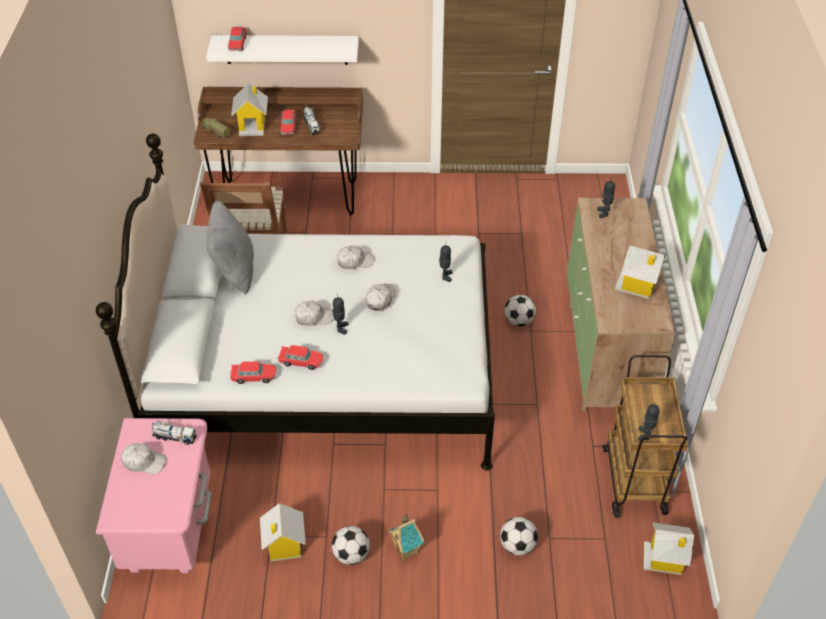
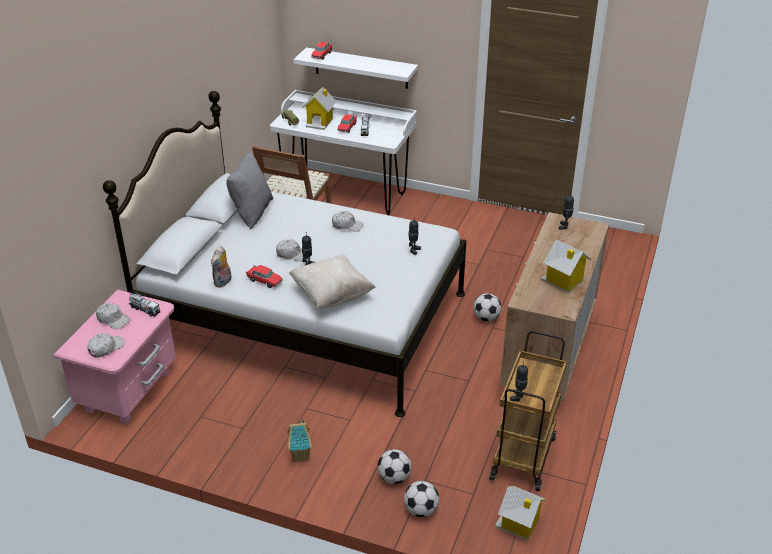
camera: 20 degrees right, 10 degrees down
(253, 377) = (223, 282): toy car -> plush toy
(284, 545) = (207, 425): toy house -> none
(289, 197) = (345, 194): brown desk -> white desk
(351, 555) = (255, 446): football -> football (421, 510)
(380, 299) = (351, 254): white cap -> white cap (106, 348)
(387, 360) = (332, 295): none -> beige pillow

